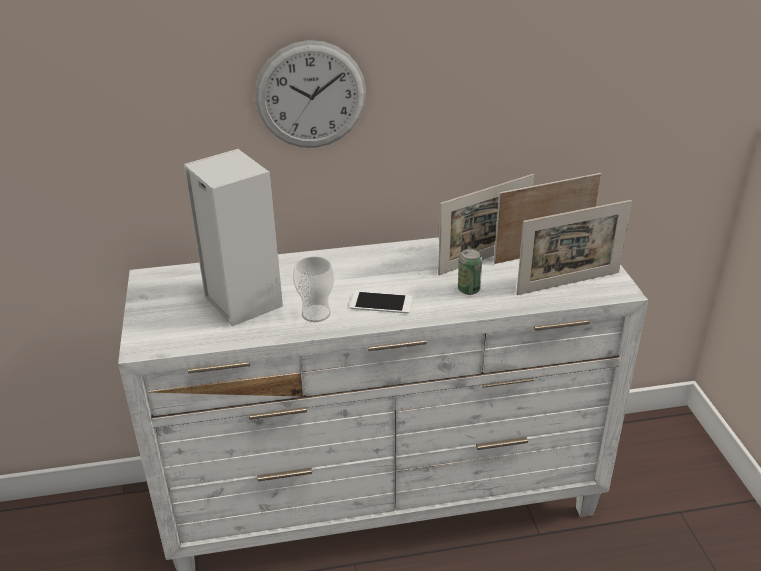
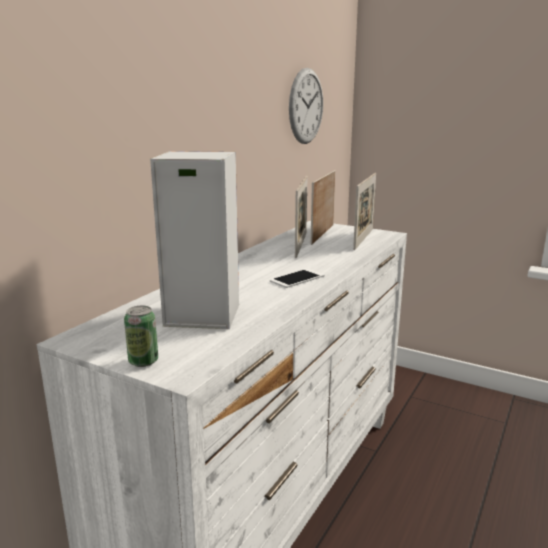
camera: 50 degrees left, 15 degrees down
(311, 95) = (173, 118): wall clock -> wall clock (306, 106)
(316, 313) = (271, 298): cup -> none
(468, 290) = (327, 257): can -> can (143, 361)

